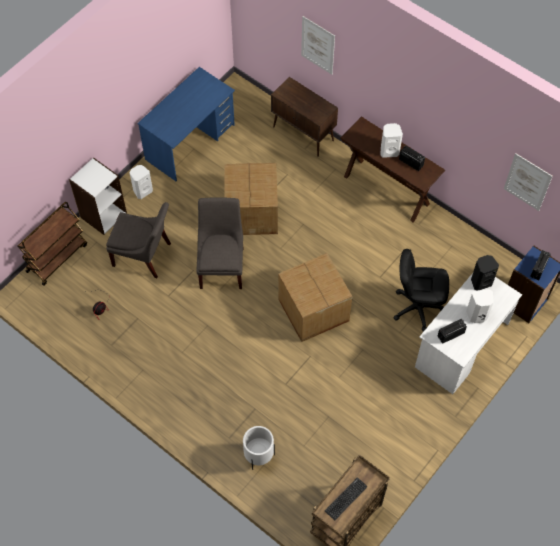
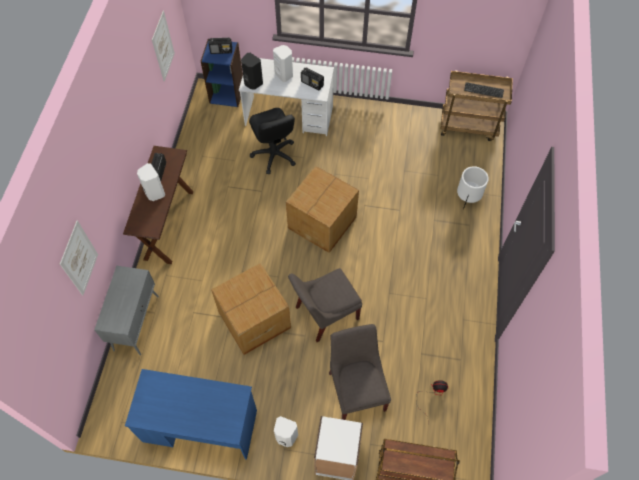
camera: 120 degrees left, 0 degrees up
(303, 134) = (136, 322): brown cabinet -> grey cabinet

